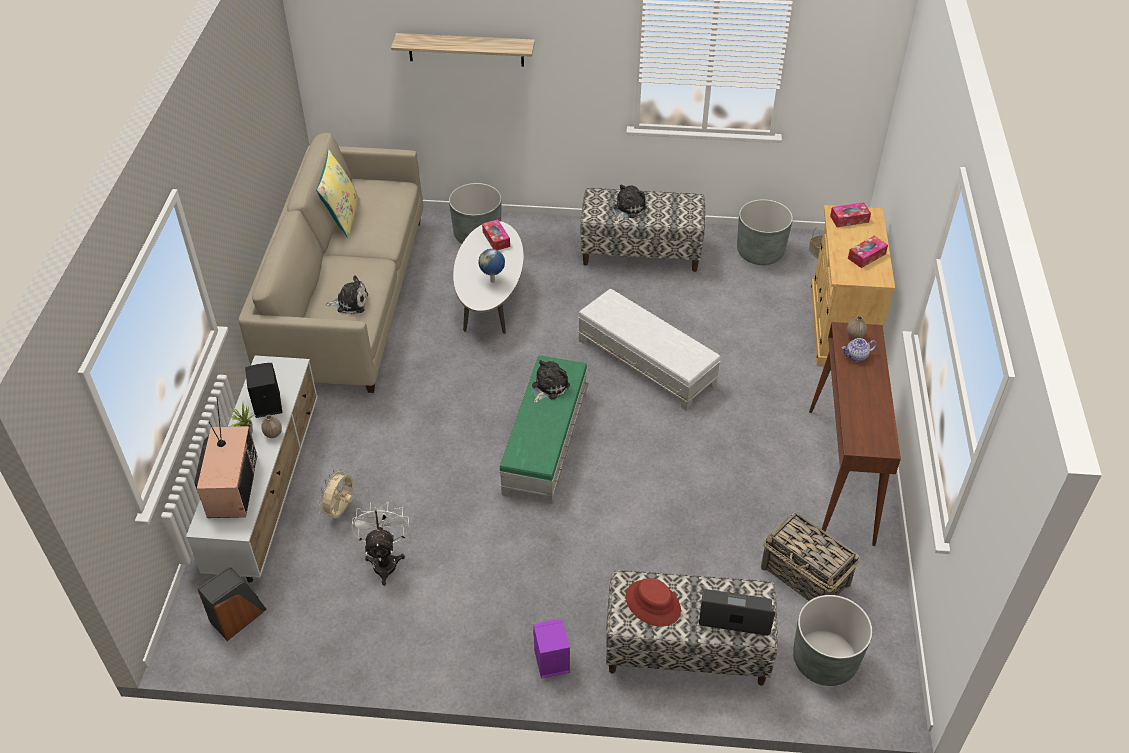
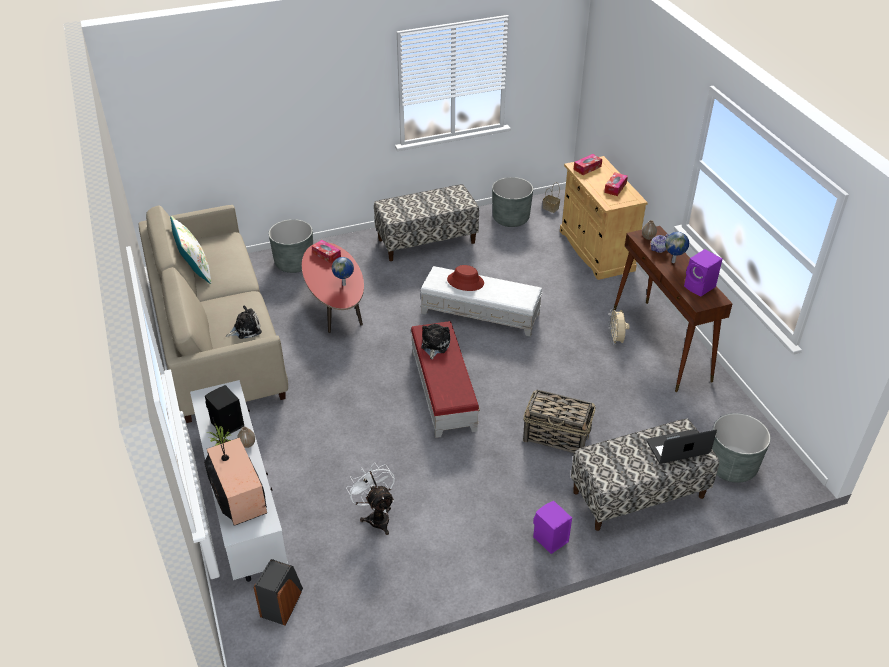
camera: 25 degrees left, 5 degrees down
(341, 510) = (316, 493): beige fan -> beige fan (615, 340)
(342, 217) = (195, 270): yellow pillow -> white pillow
(466, 49) = (263, 109): shelf -> none
(490, 300) = (335, 305): white coffee table -> red coffee table
(546, 441) = (443, 389): green ottoman -> red ottoman
(628, 209) = (415, 207): plush toy -> none
(653, 603) = (618, 461): red hat -> red hat (465, 281)
(805, 577) = (683, 417): basket -> basket (557, 436)
(864, 379) = (673, 262): none -> globe
(873, 424) = (700, 287): none -> purple speaker

